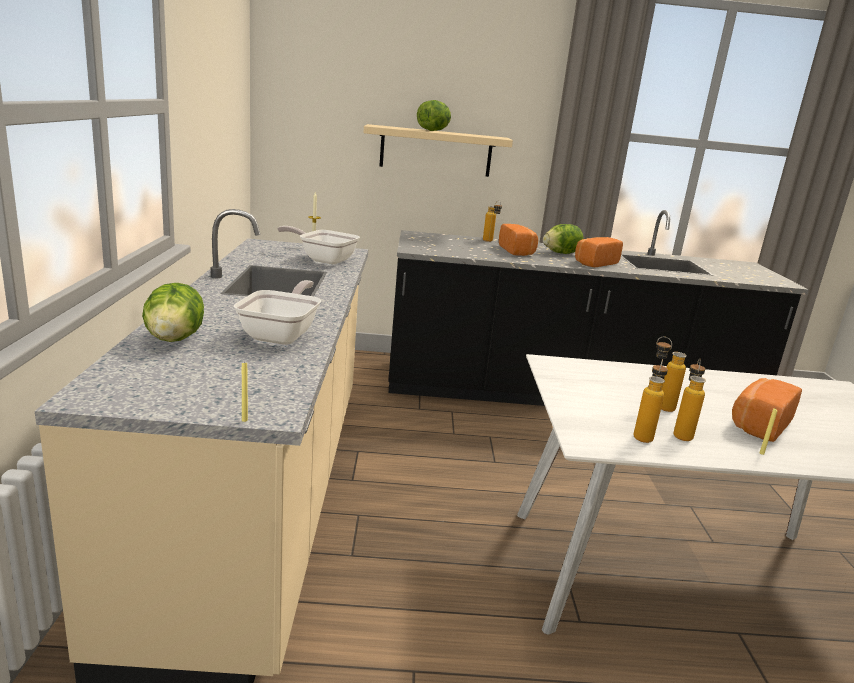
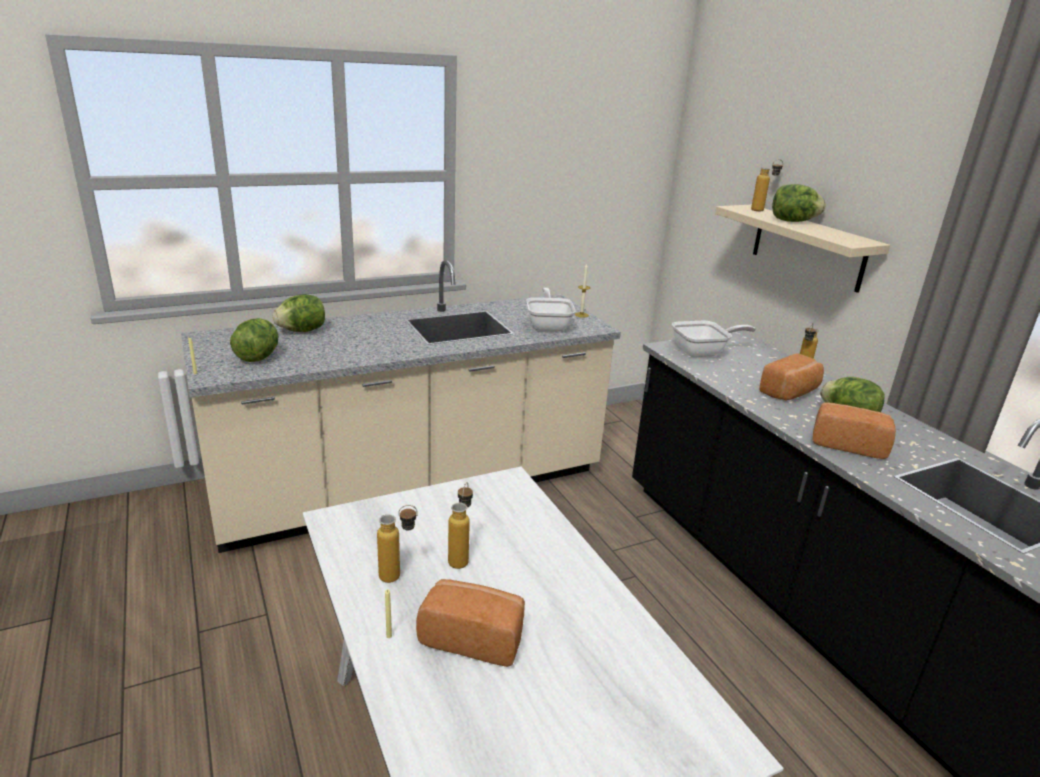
camera: 65 degrees right, 5 degrees up
(237, 376) = (258, 357): none -> lettuce
(282, 334) = (343, 352): frying pan -> frying pan (703, 352)
(644, 435) = (375, 551): bottle -> bottle (762, 210)

